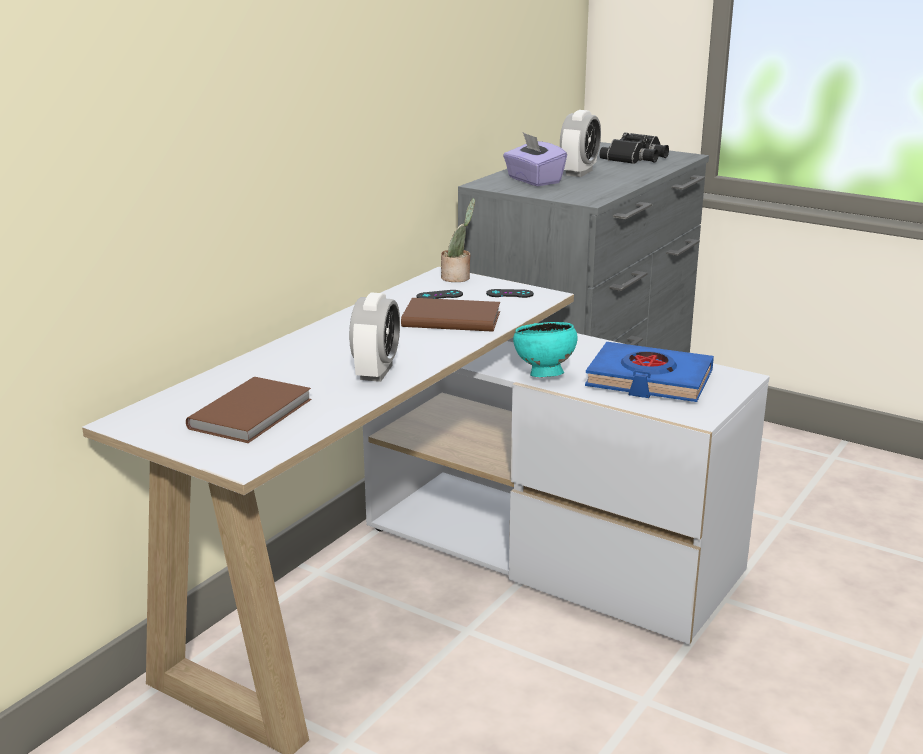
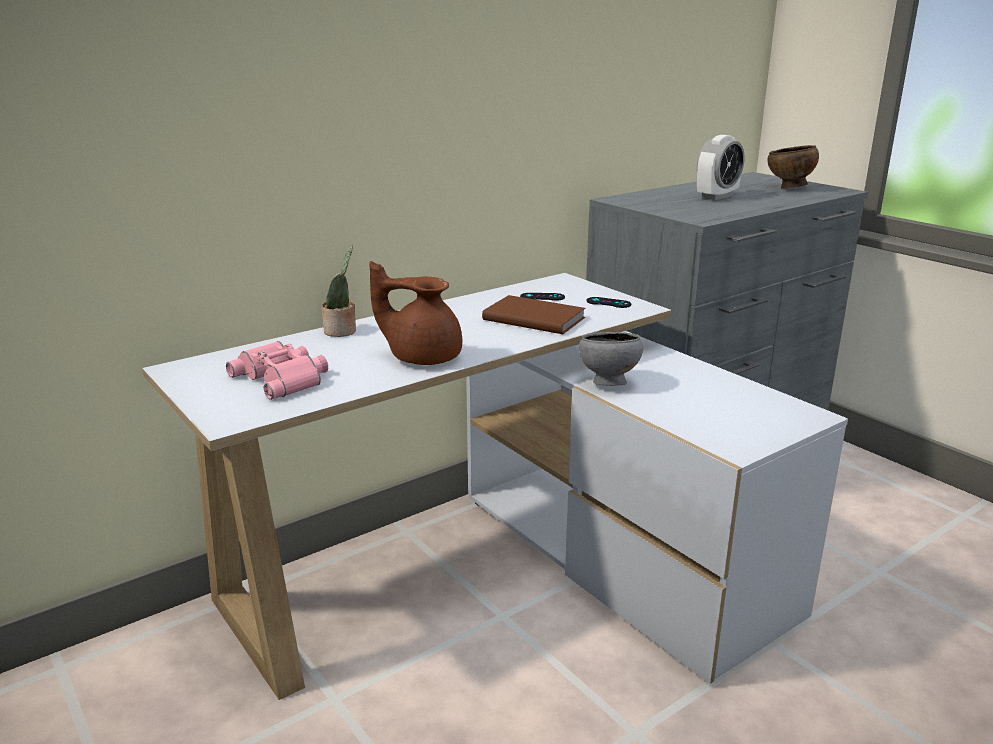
camera: 20 degrees right, 0 degrees up
(254, 413) = (283, 378): brown book -> pink binoculars
(376, 372) = (422, 356): alarm clock -> brown teapot
(457, 278) = (572, 284): potted plant -> potted plant (342, 331)
(533, 180) = (665, 200): purple tissue box -> none
(543, 375) = (607, 383): turquoise bowl -> grey bowl
(637, 157) = (789, 188): black binoculars -> brown bowl
(648, 380) = (710, 404): blue book -> none

